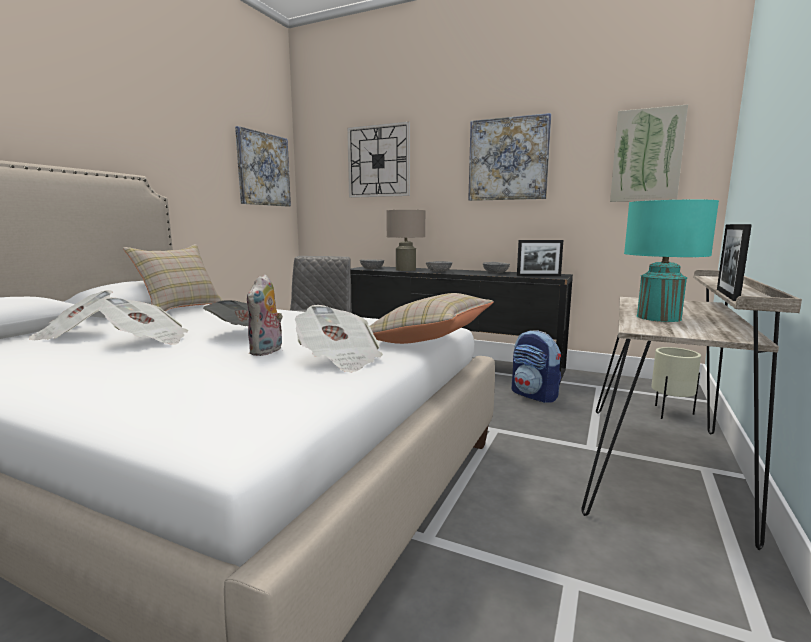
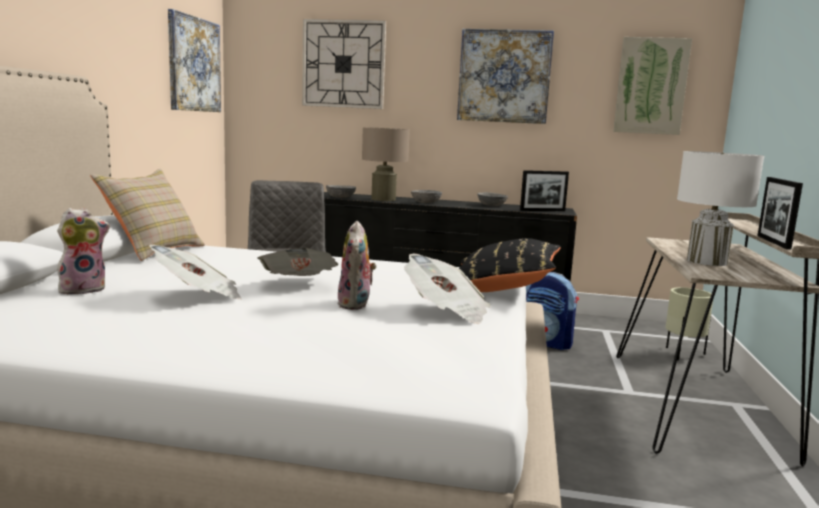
camera: 15 degrees left, 0 degrees up
(75, 334) = (83, 289): newspaper -> plush toy
(427, 340) = (502, 287): beige pillow -> black pillow
(658, 317) = (707, 261): turquoise table lamp -> white table lamp

